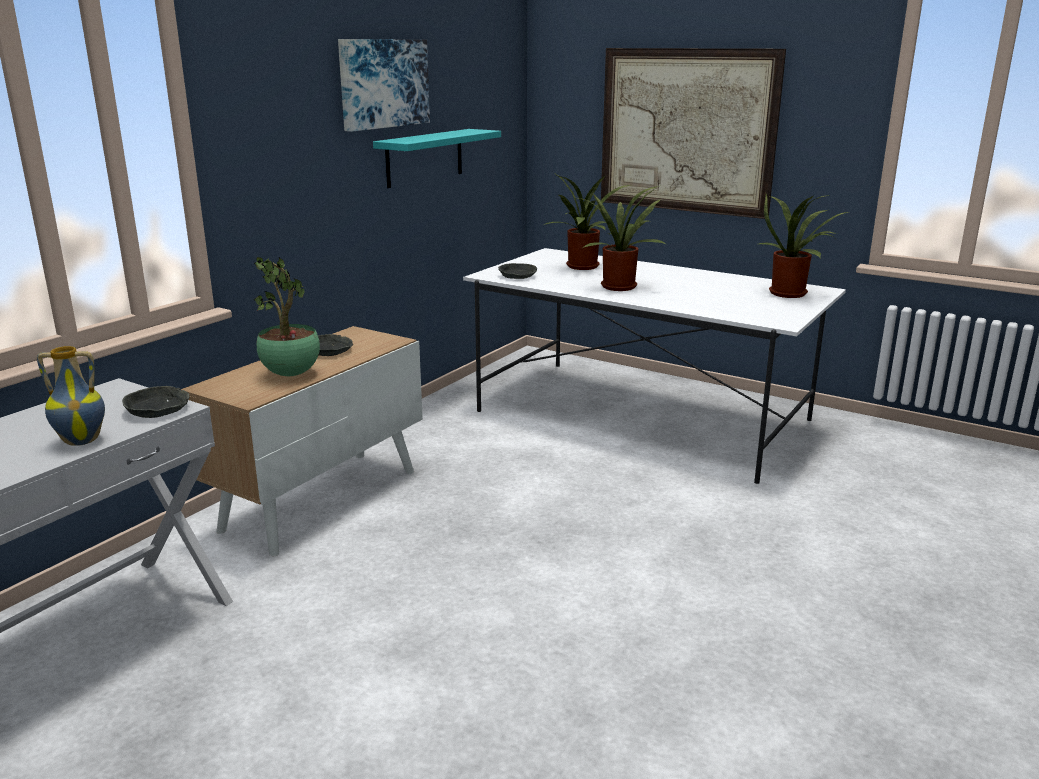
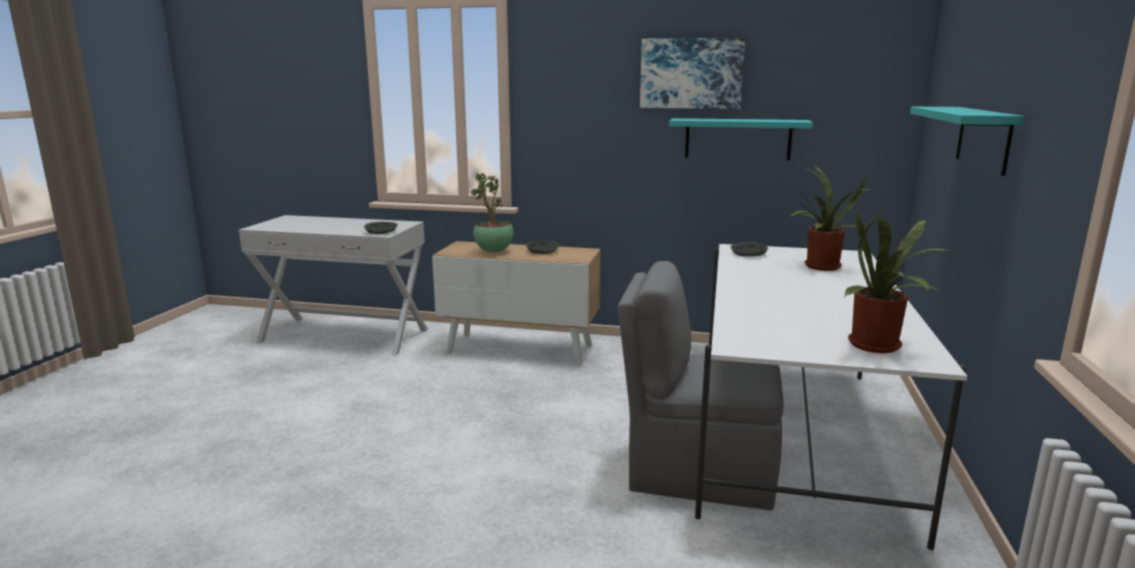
camera: 70 degrees right, 5 degrees down
(82, 440) = (339, 230): vase -> none
(619, 286) = (774, 282): potted plant -> none
(686, 131) = (983, 138): picture -> turquoise shelf
(686, 466) = (697, 472): none -> grey chair

